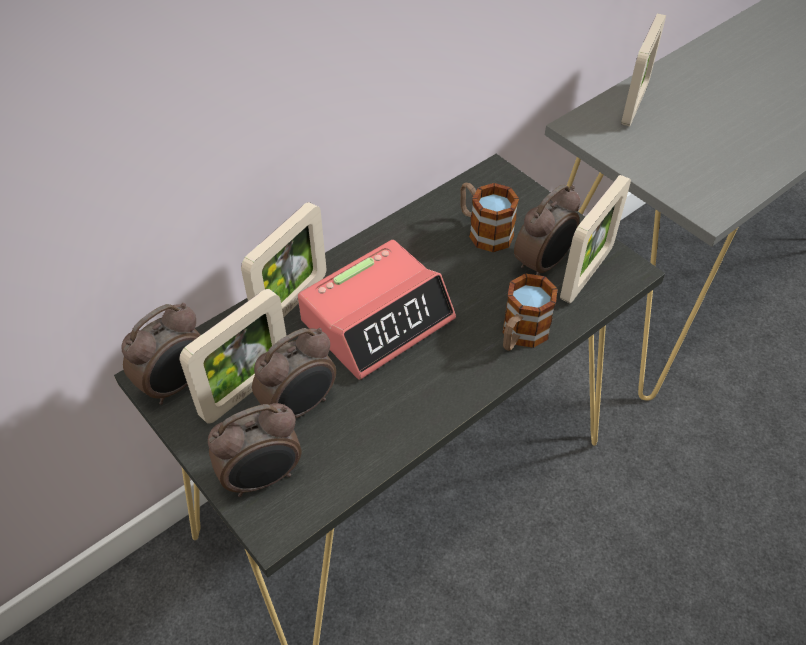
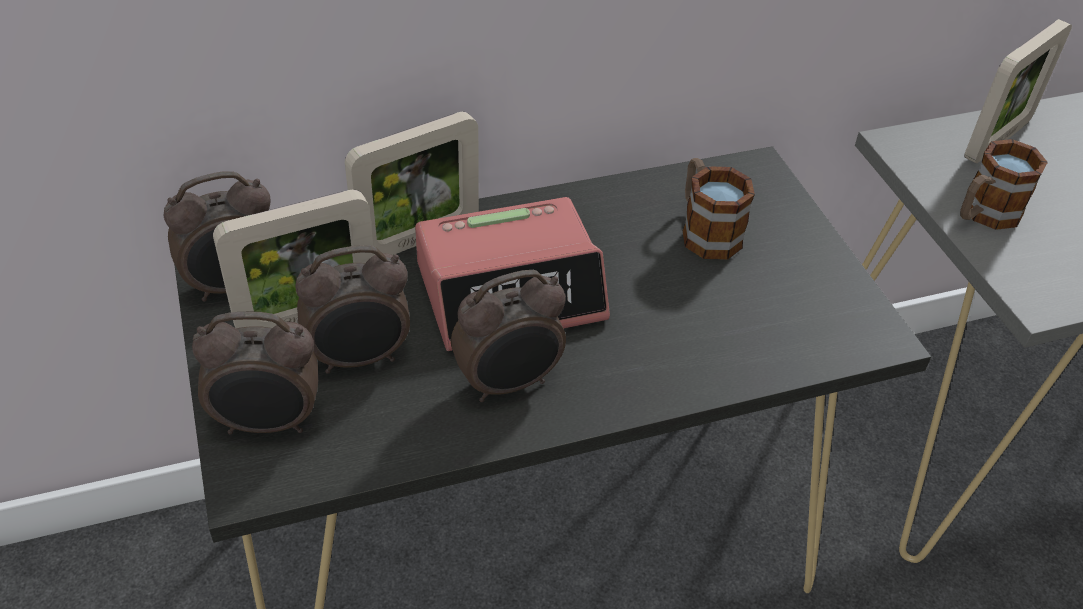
camera: 20 degrees right, 5 degrees down
(520, 335) = (685, 368): mug -> mug (983, 214)
(543, 264) = (763, 293): alarm clock -> alarm clock (509, 384)
(586, 274) = (816, 323): picture frame -> none

